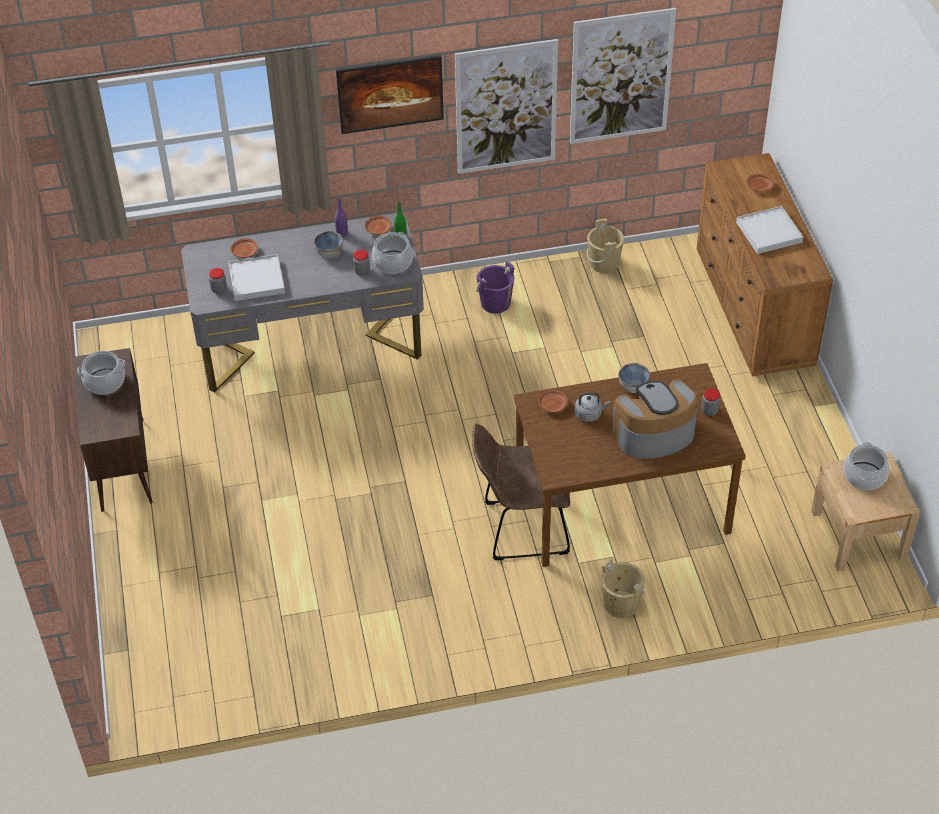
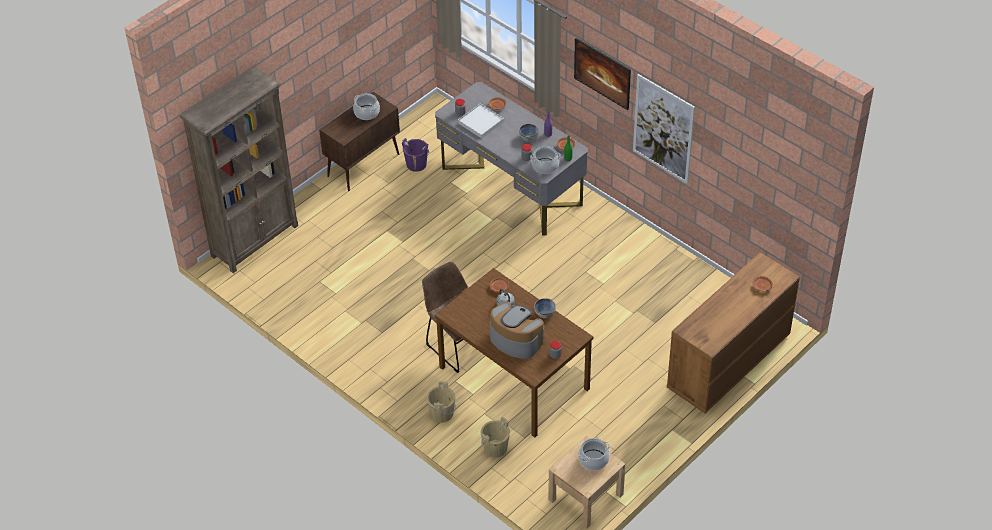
camera: 55 degrees right, 0 degrees up
(135, 650) = (255, 240): none -> brown bookcase
(495, 303) = (618, 244): purple bucket -> purple bucket (416, 164)
(604, 263) = (699, 274): beige bucket -> beige bucket (495, 448)
(621, 77) = (729, 159): picture -> none
(769, 232) = (724, 309): white tray -> none

